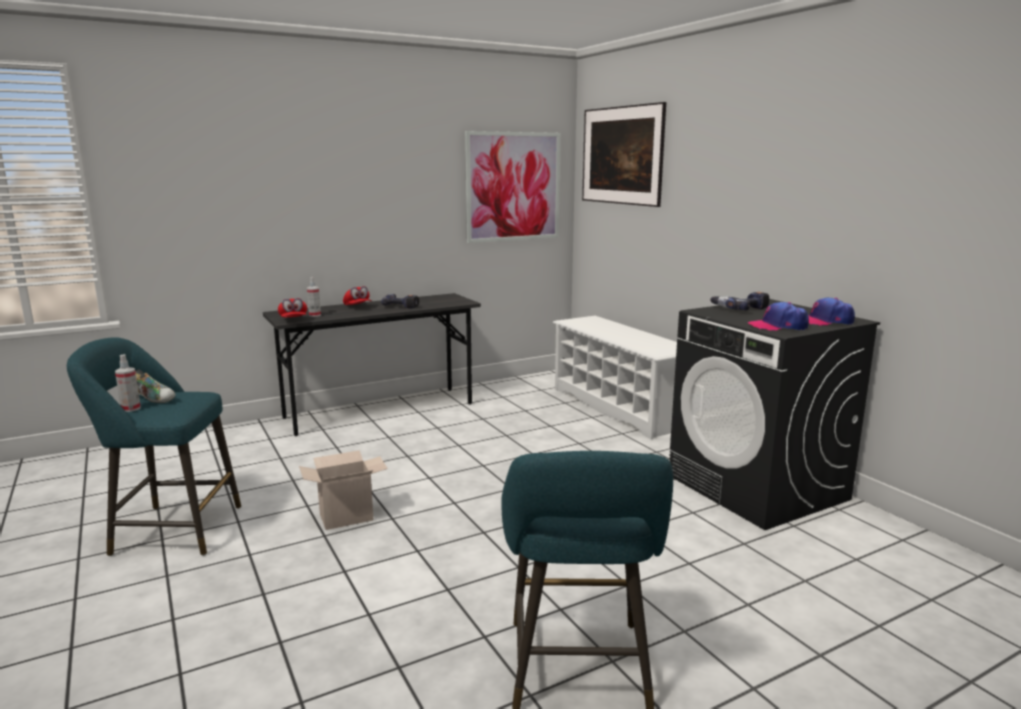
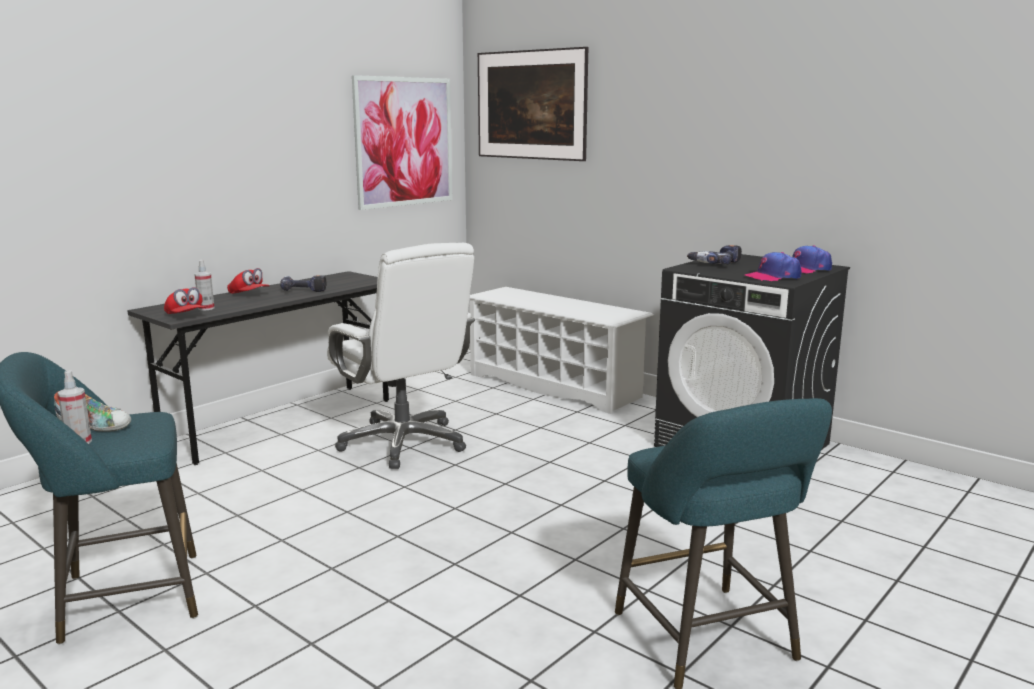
camera: 20 degrees left, 0 degrees up
(347, 516) = (342, 543): cardboard box -> none
(456, 441) = (404, 443): none -> white office chair

